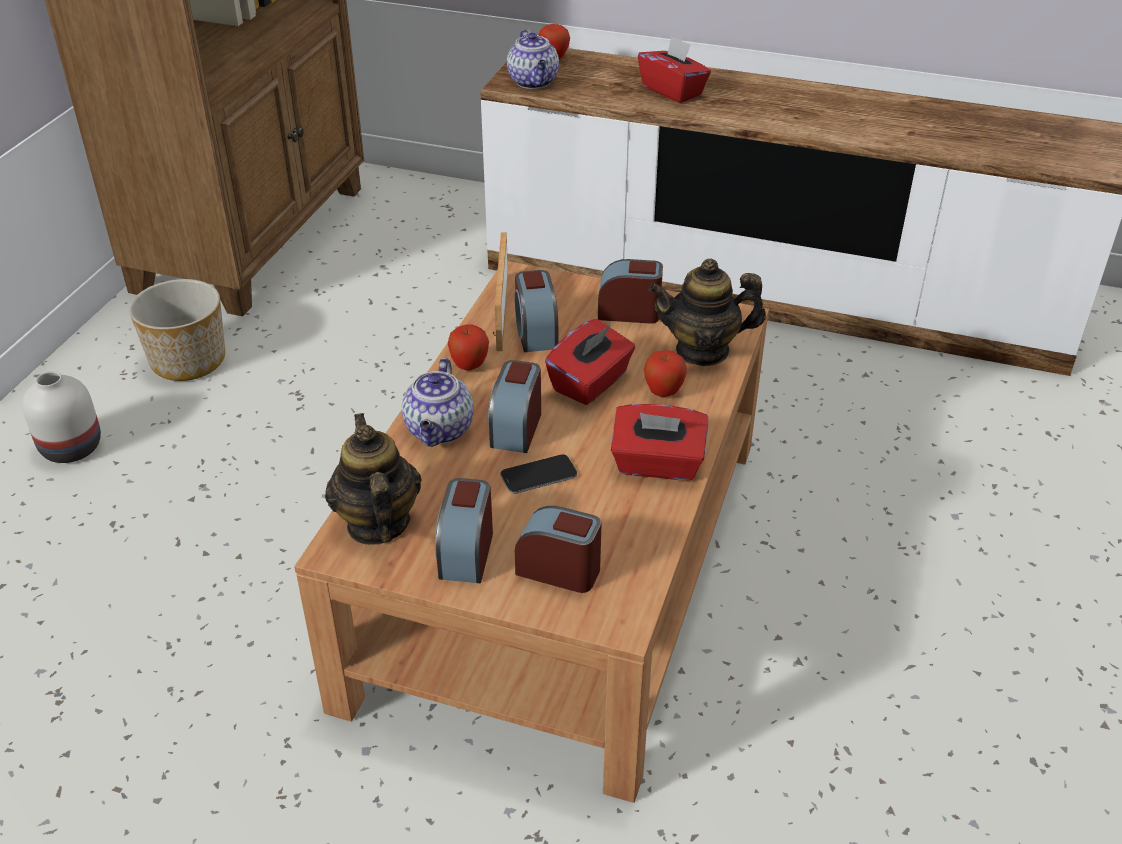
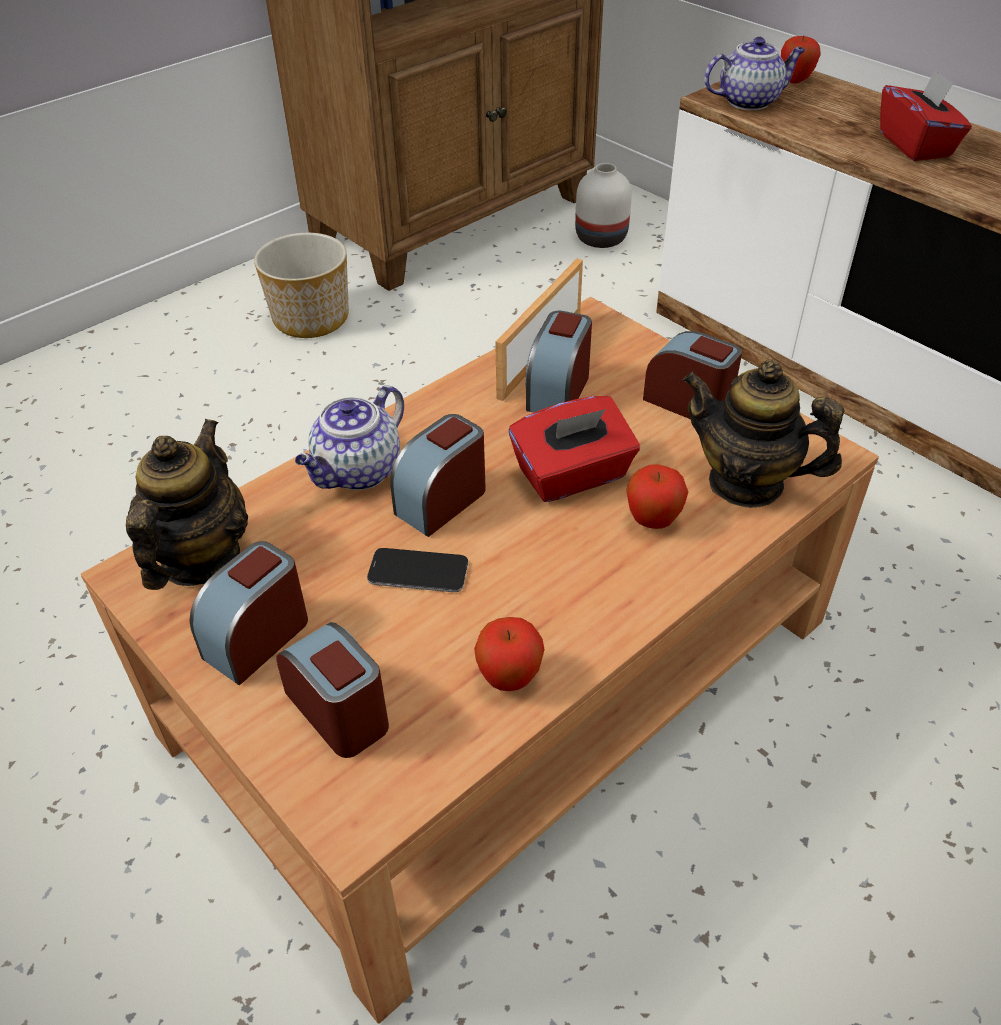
camera: 30 degrees right, 5 degrees up
(73, 447) = (159, 368): white vase -> white vase (602, 238)
(469, 366) = (452, 407): apple -> apple (509, 679)
(534, 82) = (749, 101): teapot -> teapot turned 120 degrees counterclockwise
(657, 465) = (571, 616): red tissue box -> none

